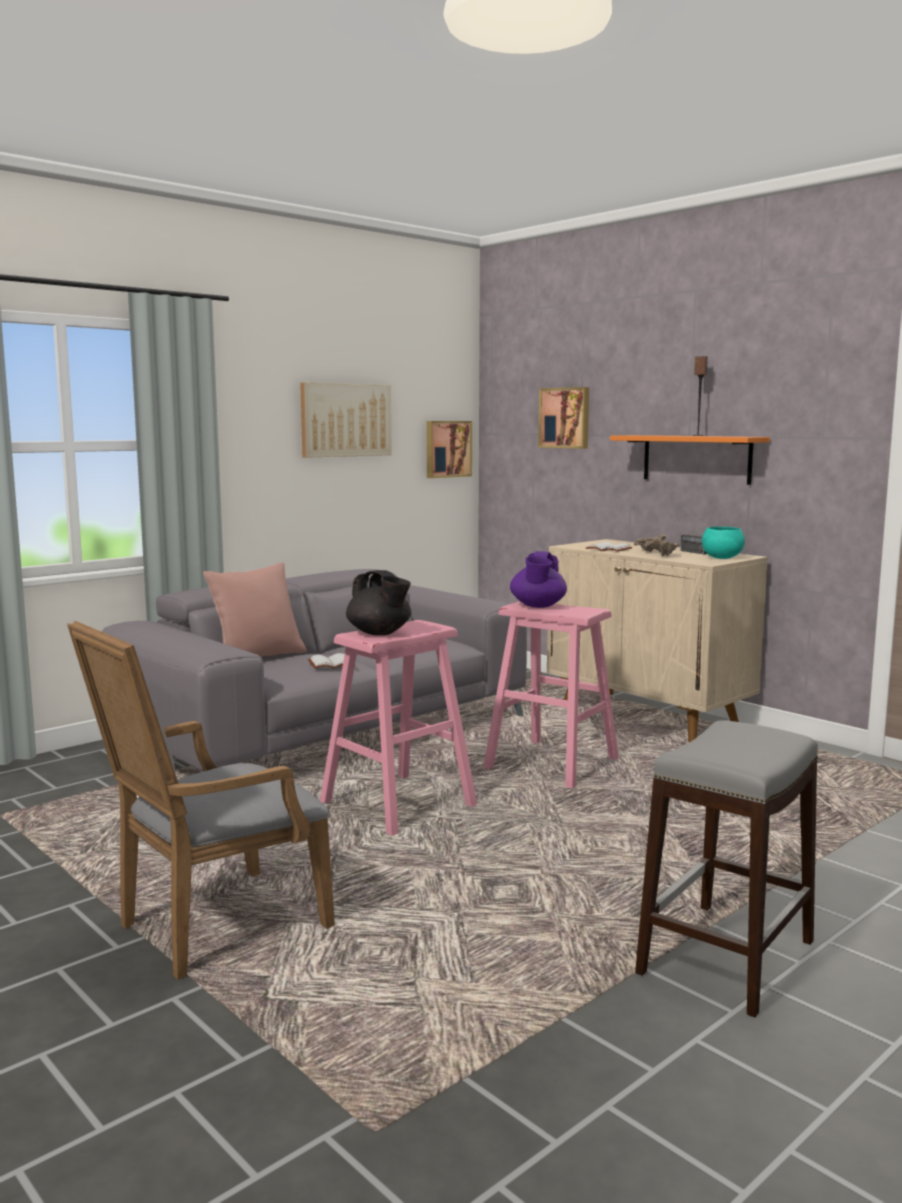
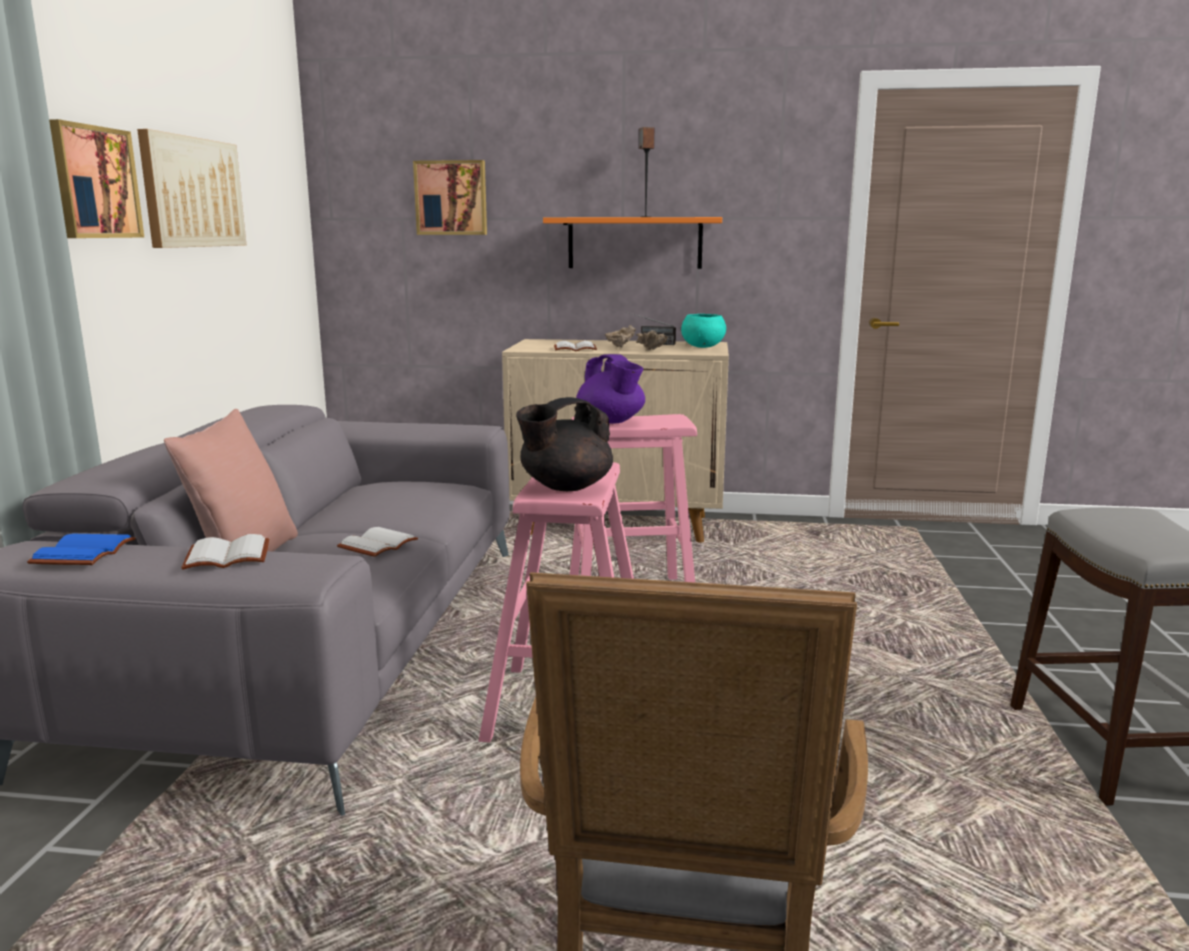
camera: 40 degrees left, 5 degrees up
(152, 628) = (82, 552): none -> blue book
(195, 641) = (225, 557): none -> white book
(379, 633) = (565, 487): black teapot -> black teapot turned 135 degrees clockwise
(447, 449) = (289, 238): picture -> picture (92, 182)

